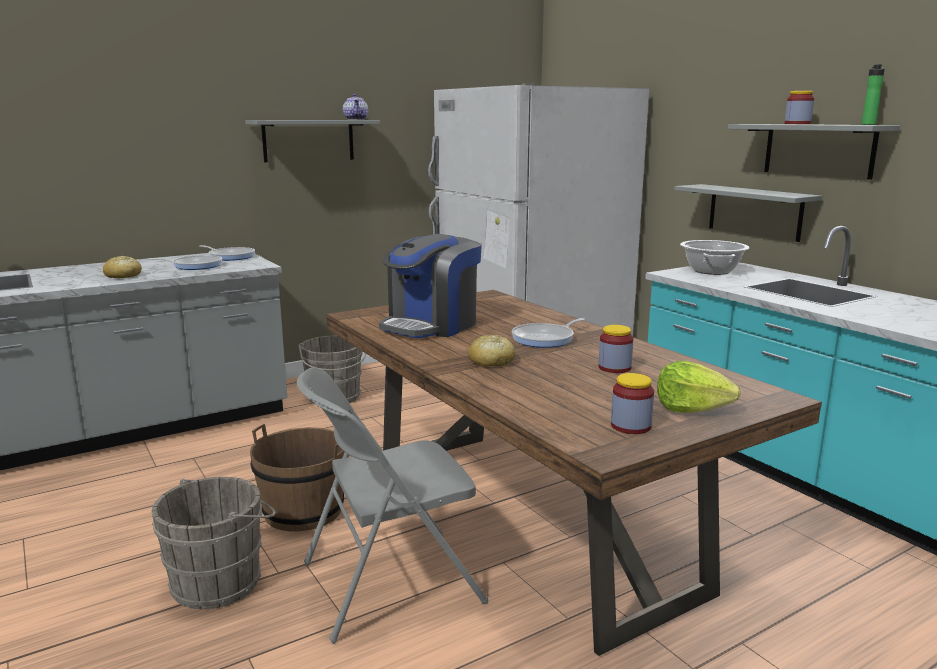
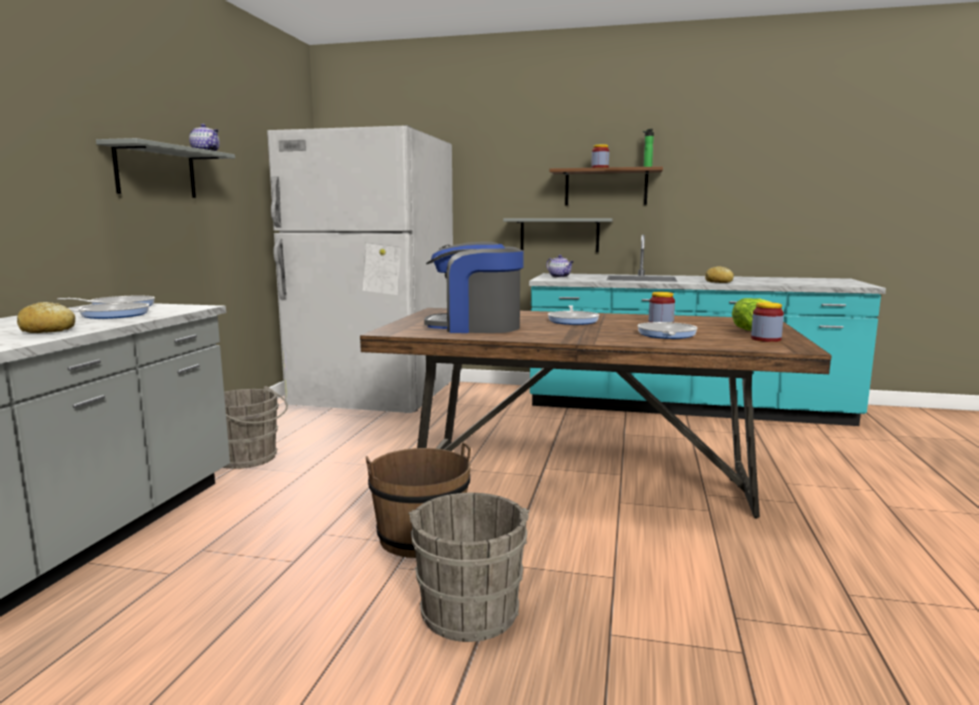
camera: 45 degrees left, 5 degrees down
(392, 582) = (587, 543): grey chair -> none
(431, 325) = (475, 327): coffee machine -> coffee machine turned 105 degrees clockwise
(491, 361) = (593, 333): bread -> bread (718, 282)
(549, 385) = (666, 335): none -> frying pan
(712, 271) = (560, 277): cooking pot -> teapot
(818, 150) = (606, 187): grey shelf -> brown shelf

